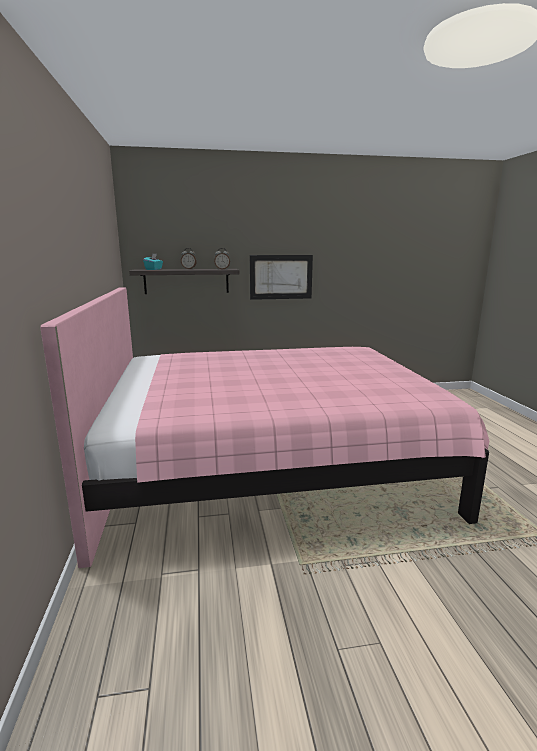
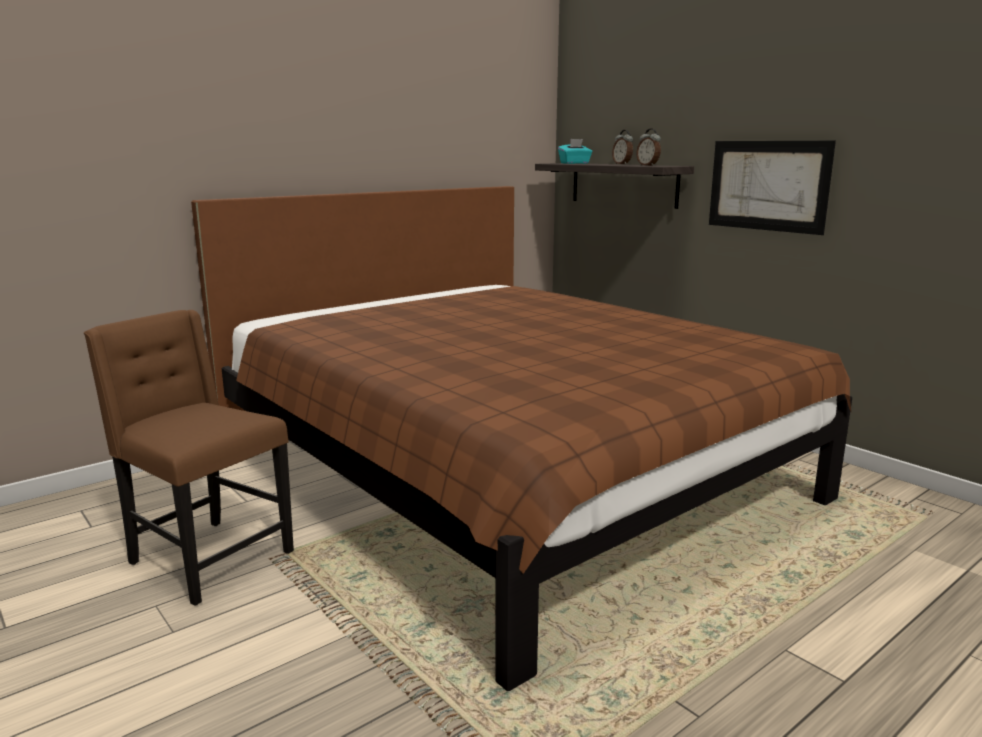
camera: 60 degrees right, 0 degrees up
(268, 462) = (507, 476): pink bed -> brown bed
(280, 607) = (207, 558): none -> brown chair

